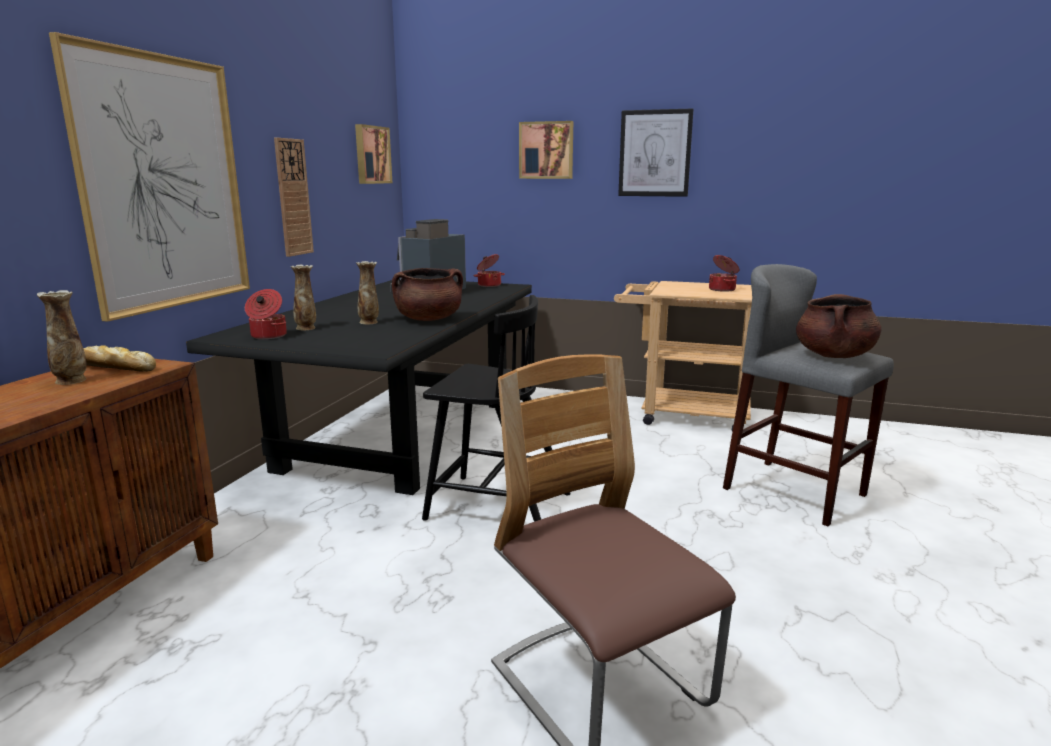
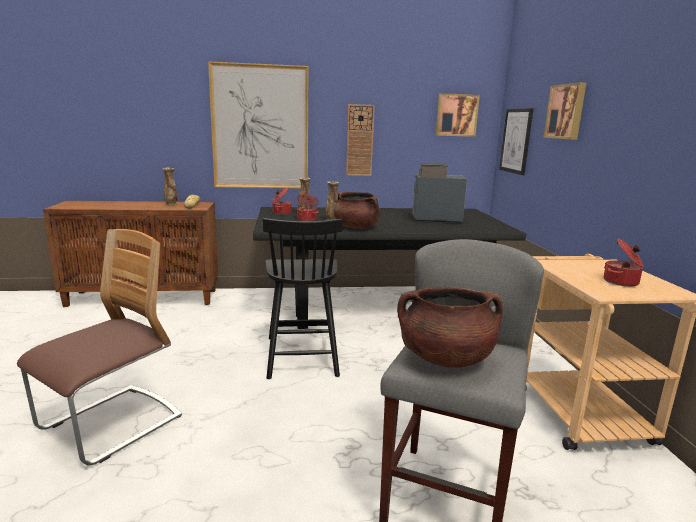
camera: 65 degrees right, 0 degrees up
(489, 285) = (495, 225): cooking pot -> cooking pot (307, 219)
(655, 153) = (638, 115): picture -> picture (516, 141)

